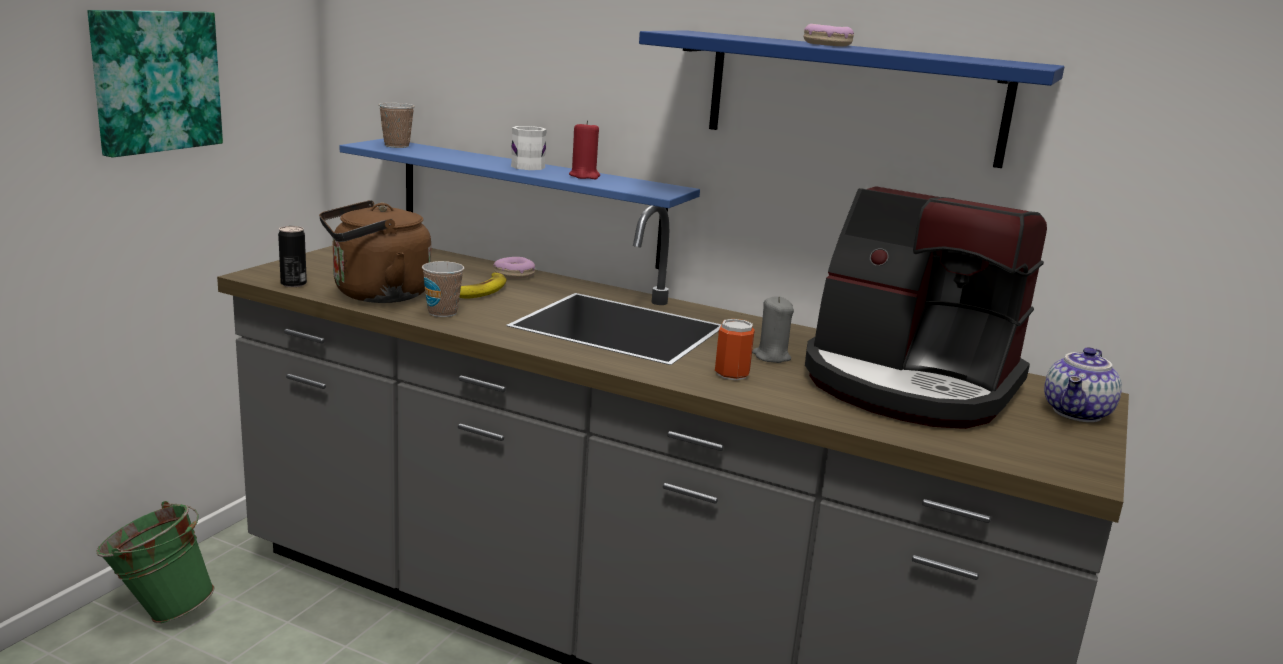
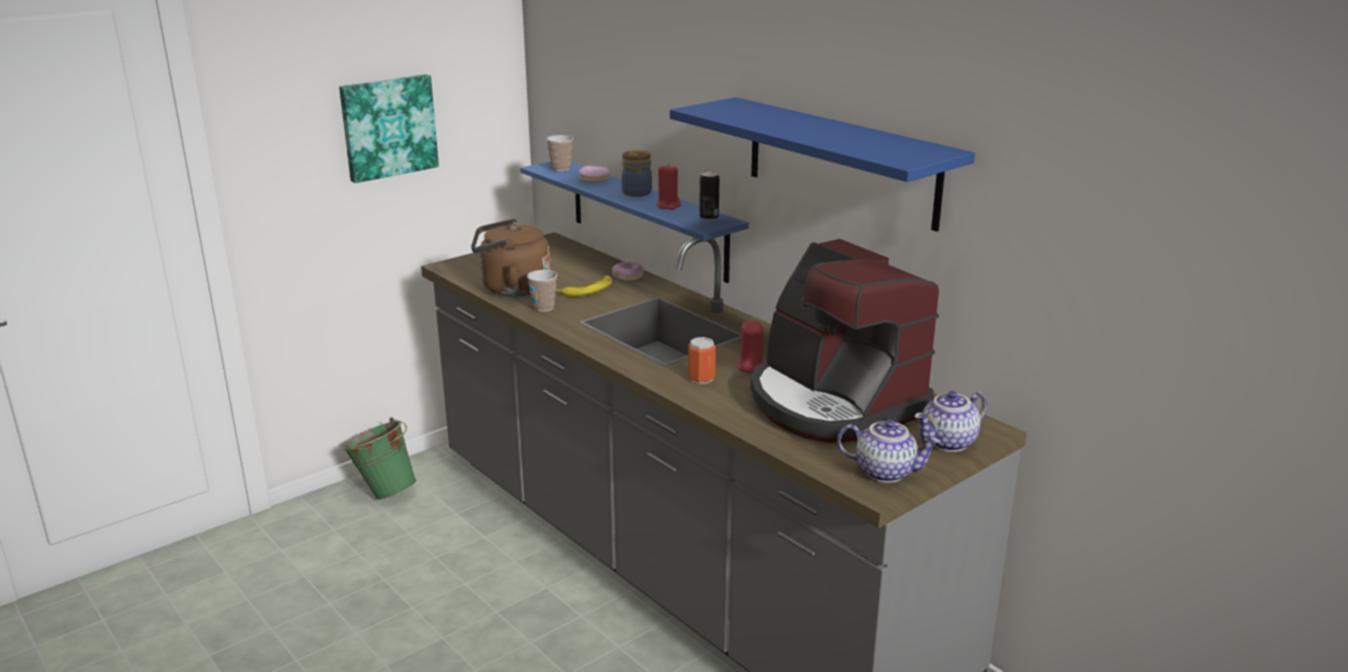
camera: 25 degrees right, 5 degrees up
(293, 284) = (464, 275): can -> can (709, 217)
(527, 165) = (637, 192): white mug -> jar
(771, 357) = (750, 367): grey candle -> red candle
(827, 44) = (801, 124): donut -> donut (594, 179)
(1063, 452) = (886, 471): none -> teapot

